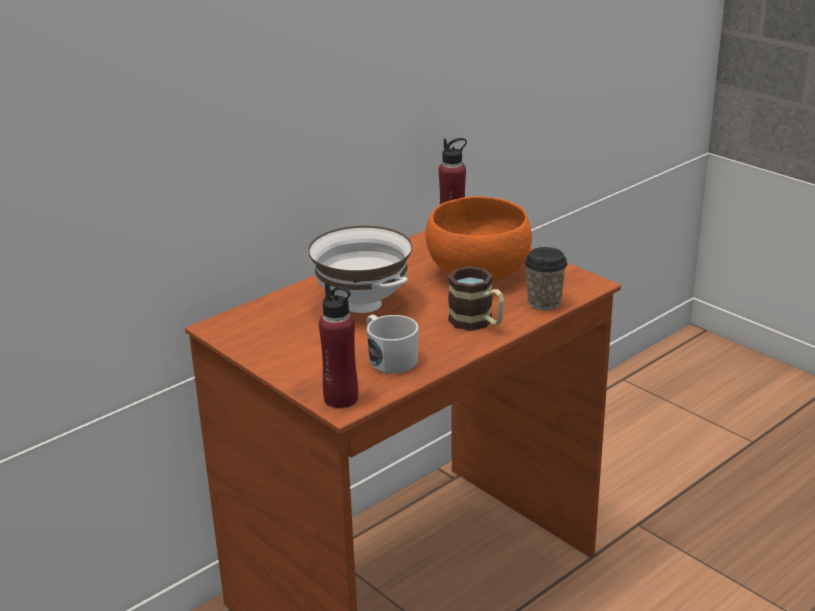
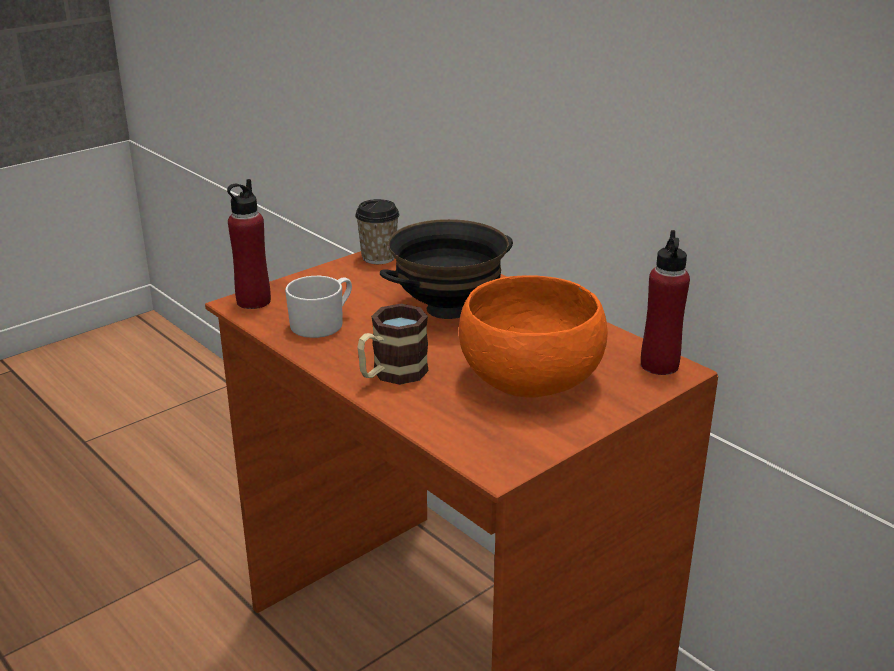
camera: 90 degrees right, 0 degrees up
(361, 304) = (447, 308): white bowl -> black bowl
(544, 302) = (439, 424): cup -> cup (378, 257)

